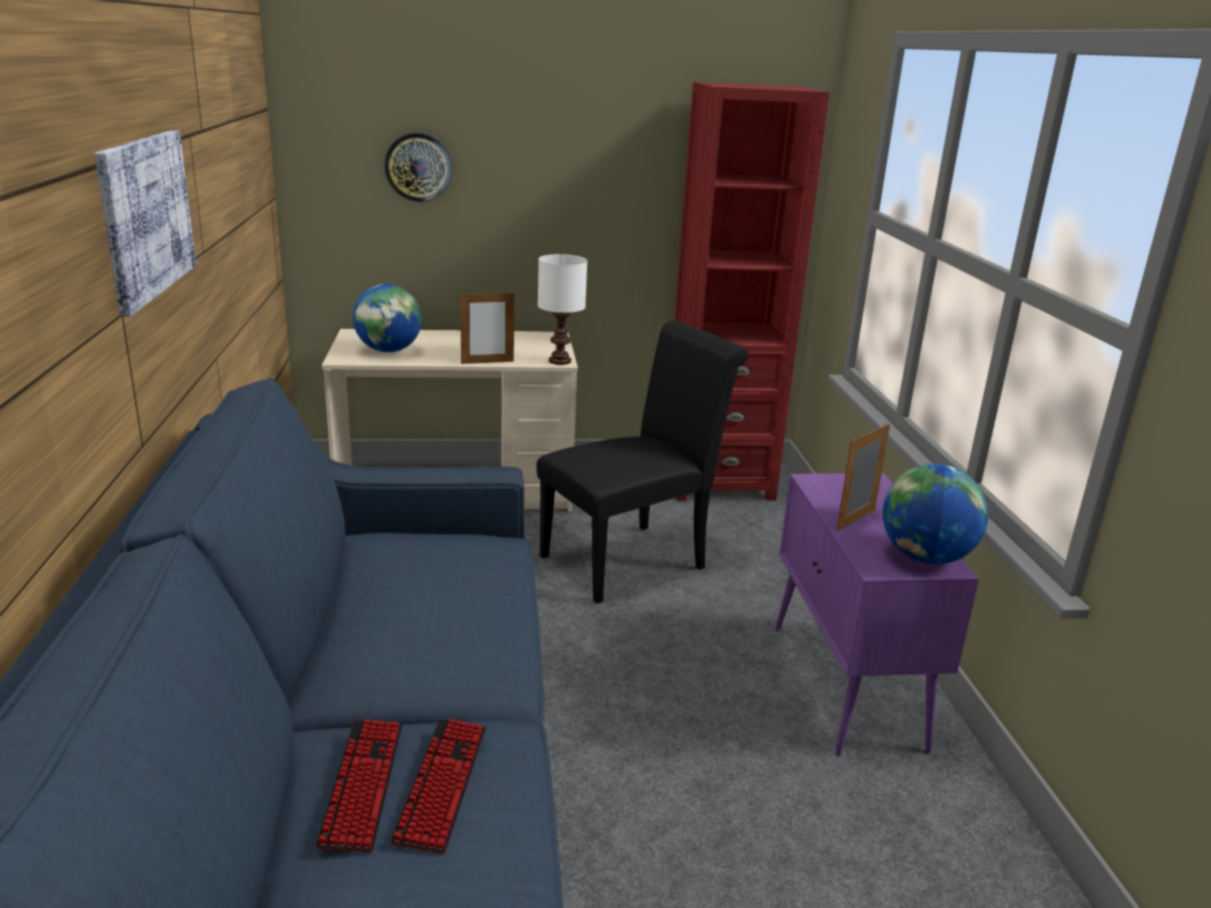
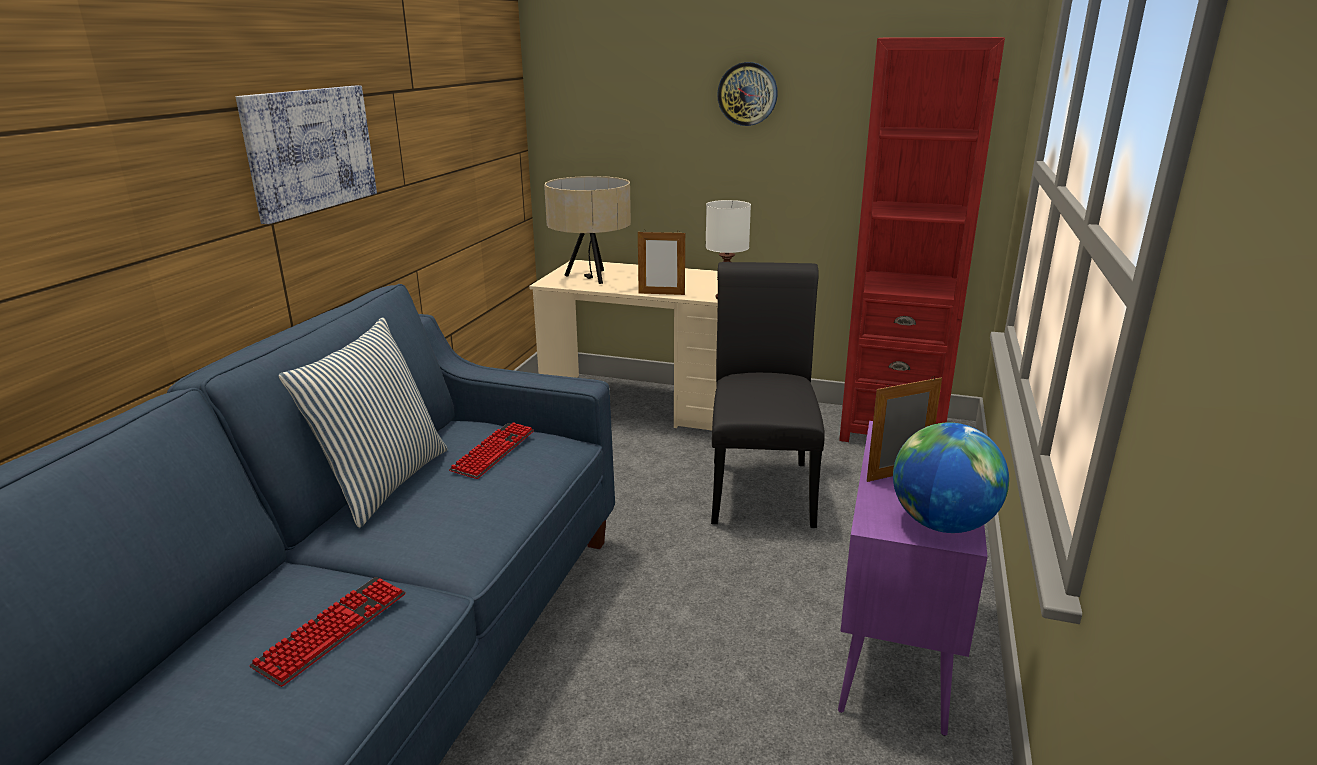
camera: 25 degrees right, 0 degrees up
(335, 619) = (382, 482): none -> pillow
(362, 784) = (280, 614): keyboard -> keyboard (494, 451)
(389, 351) = (591, 279): globe -> beige table lamp
(418, 167) = (635, 124): wall clock -> wall clock (747, 94)
(632, 559) = (760, 486): black chair -> black chair turned 75 degrees counterclockwise

